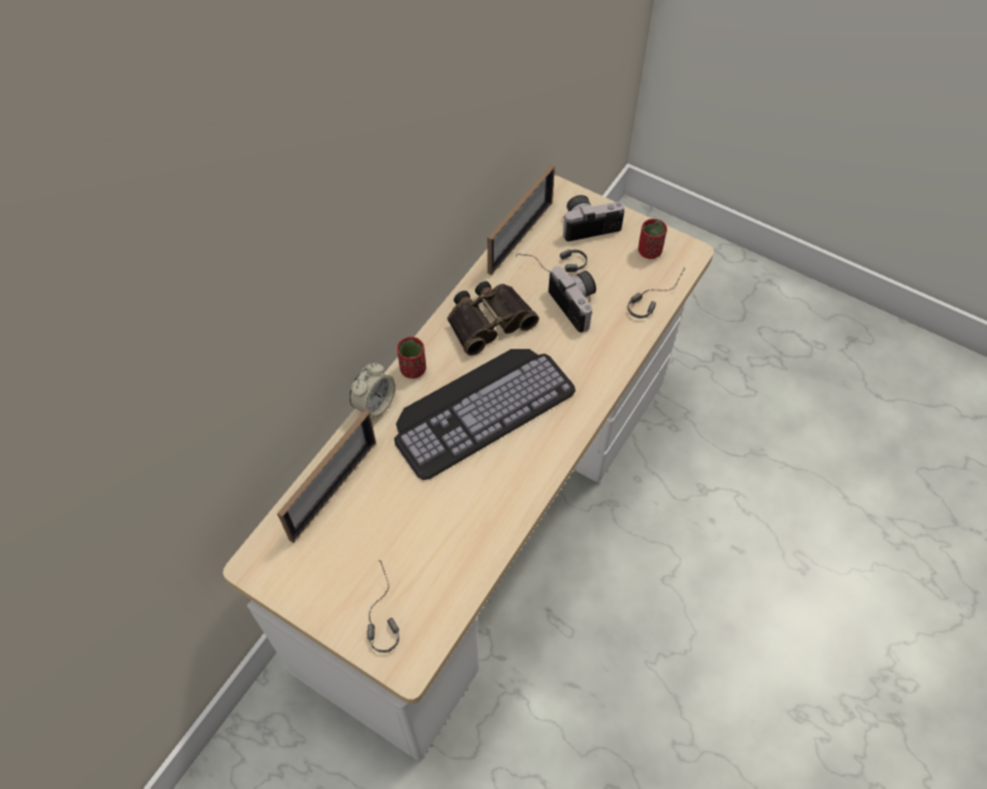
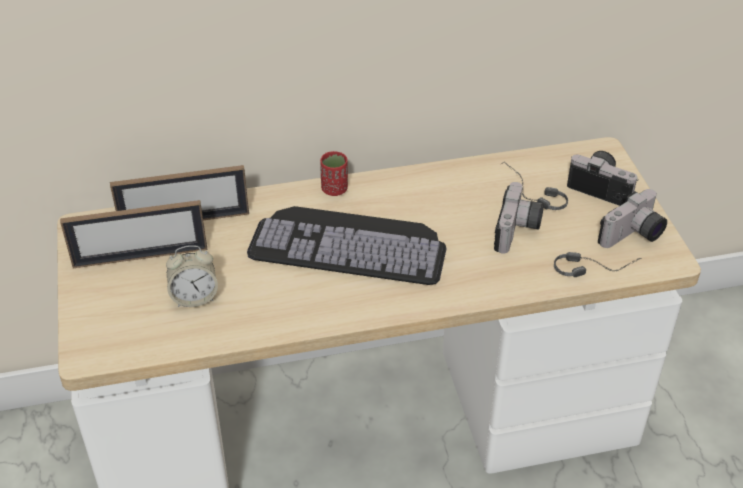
camera: 45 degrees right, 15 degrees down
(375, 404) = (279, 192): alarm clock -> alarm clock (194, 297)
(378, 611) = (114, 309): headphones -> none
(488, 320) = (431, 196): binoculars -> none
(520, 237) = (530, 161): picture frame -> picture frame (140, 257)
(649, 251) = (633, 236): red cup -> camera

